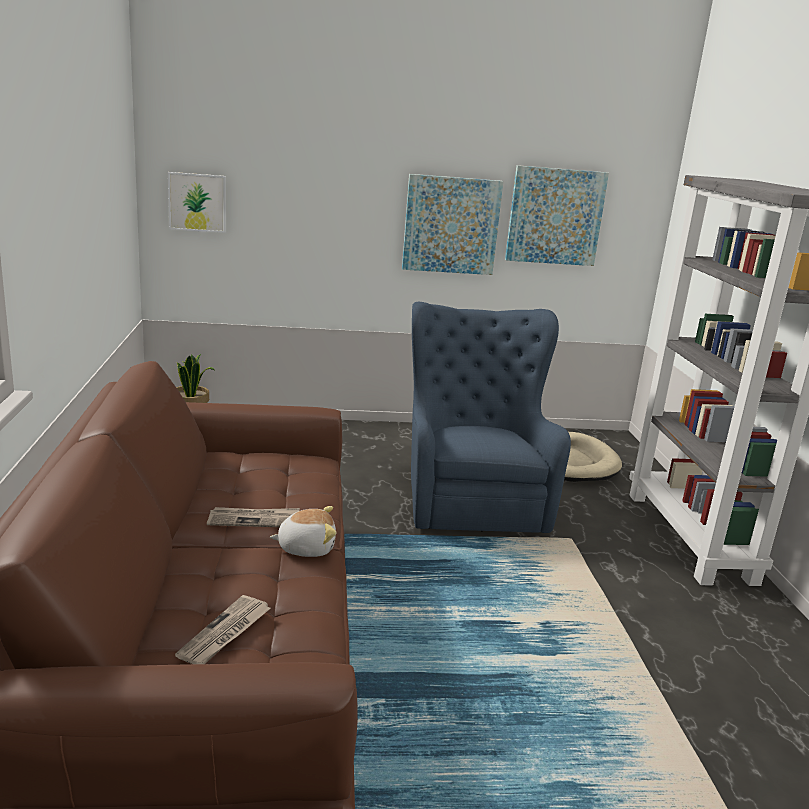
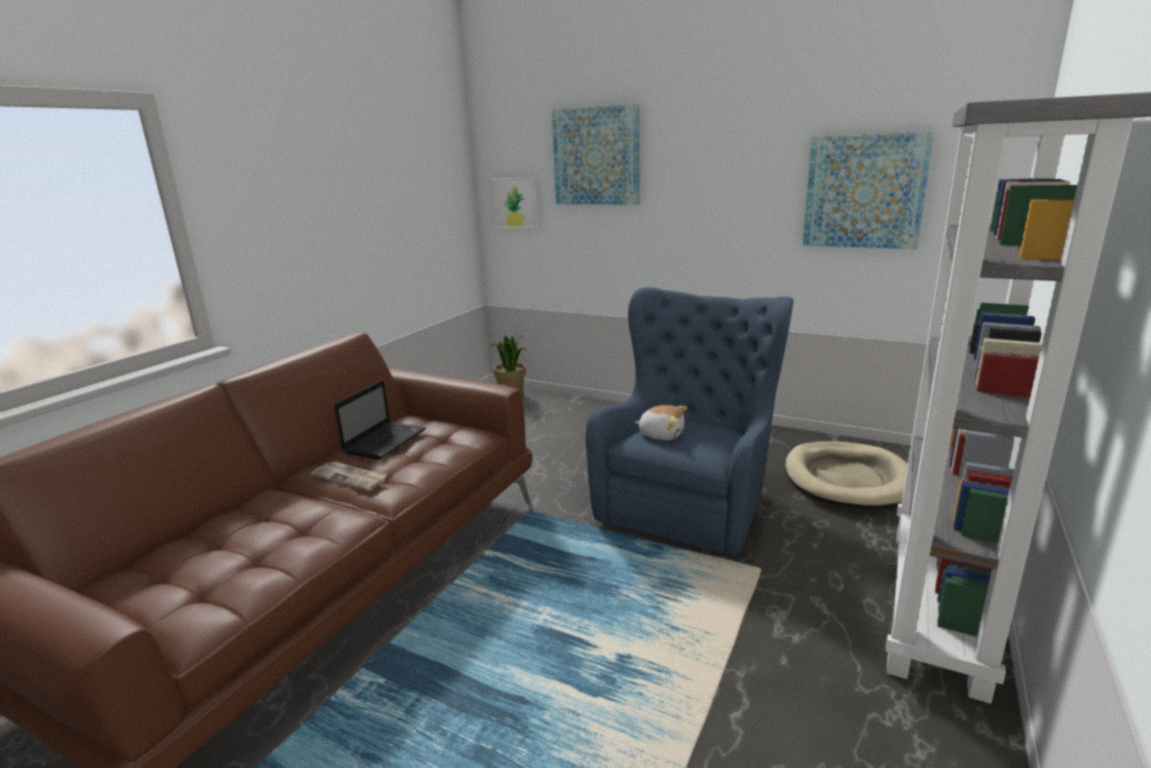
camera: 35 degrees right, 0 degrees up
(225, 633) = (186, 570): newspaper -> none
(235, 479) = (386, 440): none -> laptop
(306, 547) = (356, 511): plush toy -> plush toy (661, 434)
(451, 225) = (741, 209): picture -> picture (596, 156)

